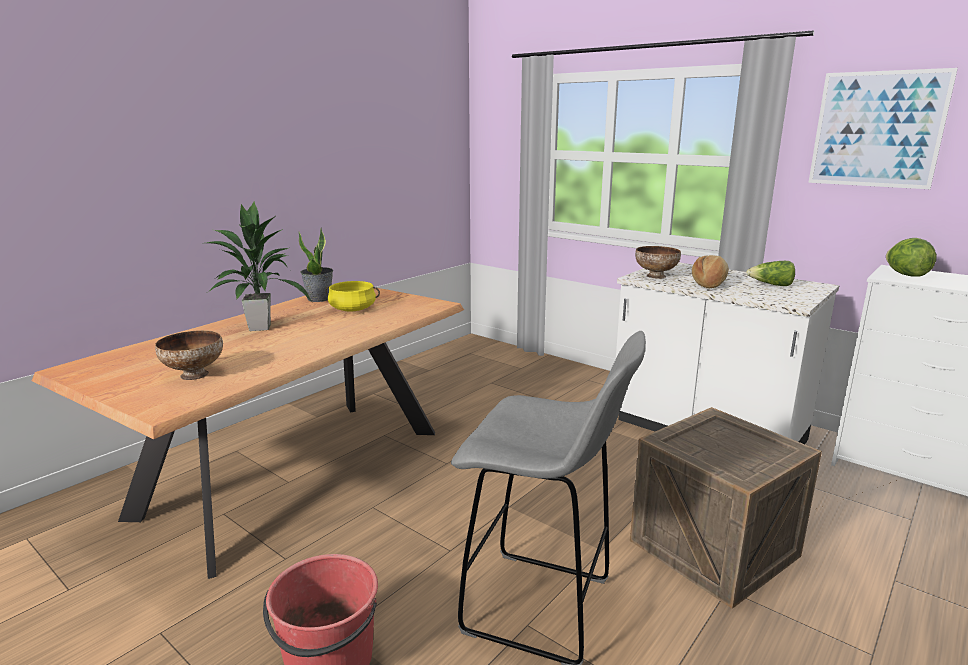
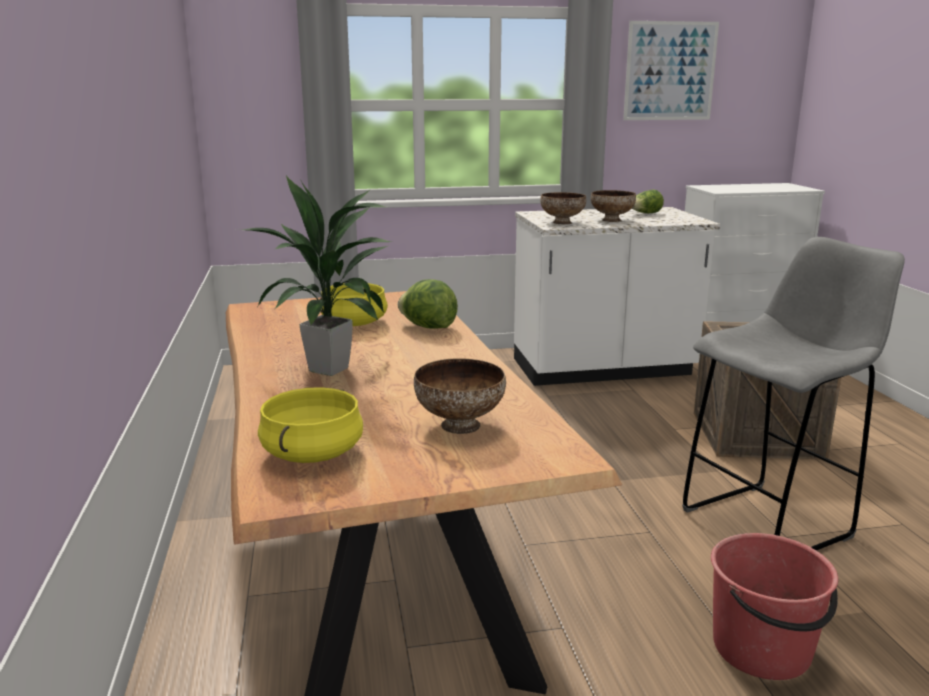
camera: 50 degrees left, 0 degrees up
(127, 359) = (313, 453): none -> yellow cooking pot
(319, 299) = (269, 326): potted plant -> none
(709, 283) = (612, 220): bread -> bowl
(906, 275) = (722, 188): lettuce -> lettuce (428, 327)

